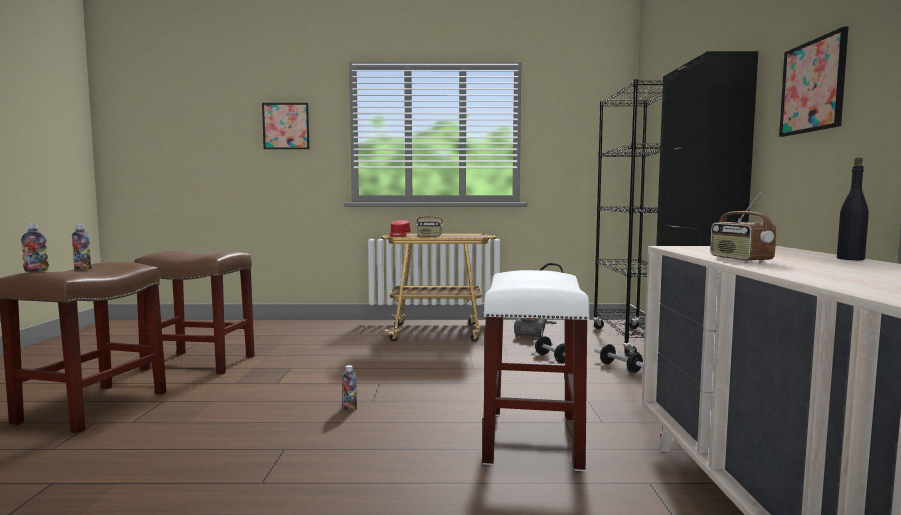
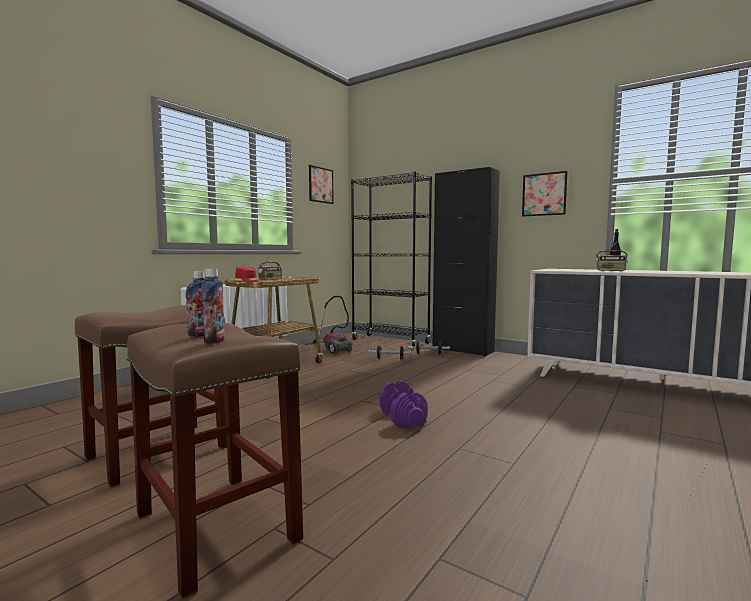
camera: 55 degrees left, 0 degrees up
(286, 126) = (76, 153): picture -> picture (320, 185)
(350, 408) = (403, 417): bottle -> purple dumbbell
(533, 439) = (508, 390): white stool -> none

